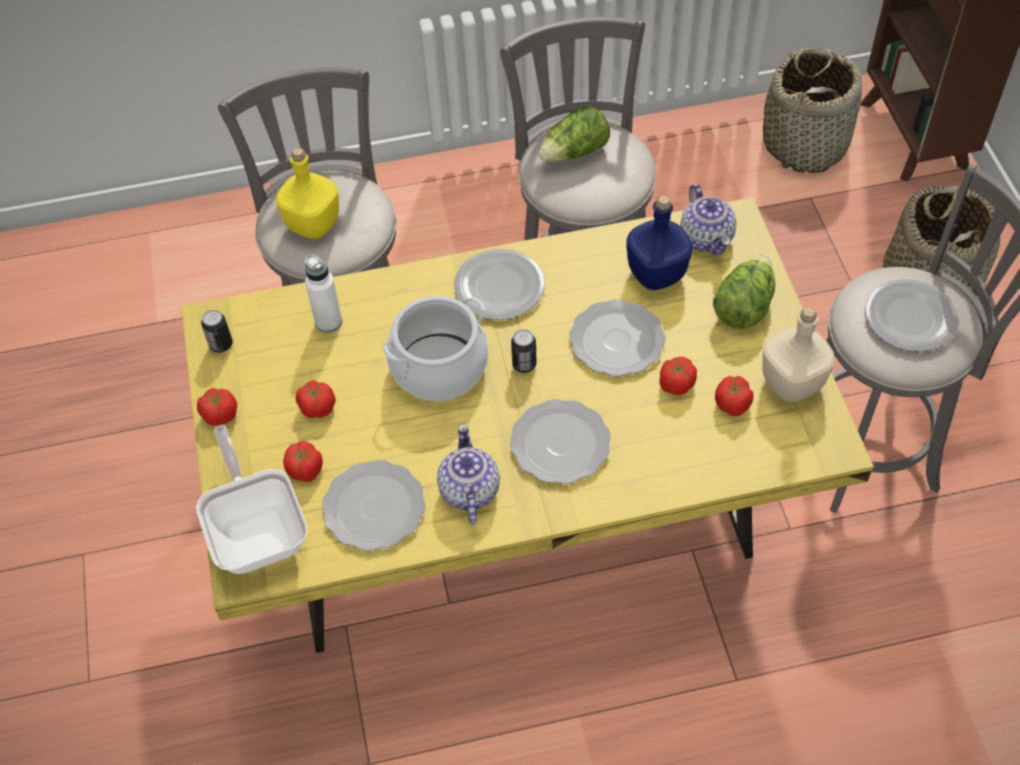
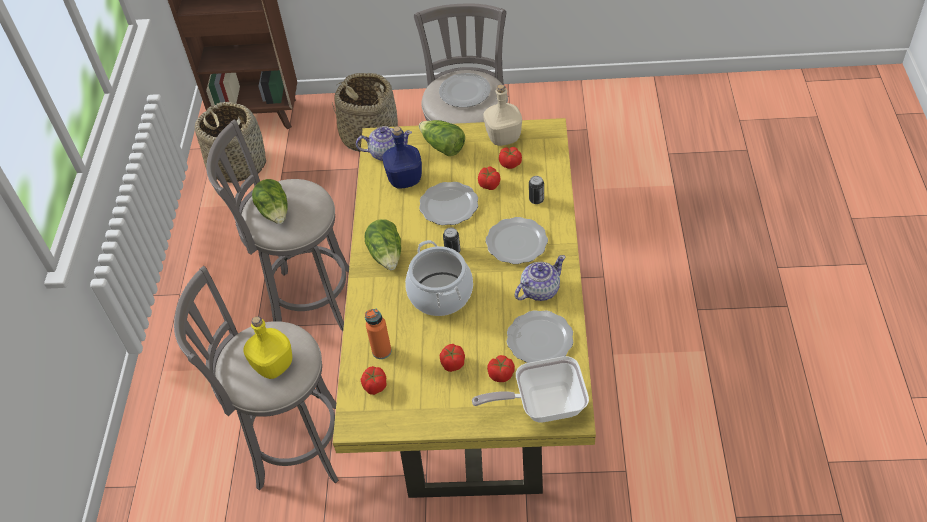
camera: 75 degrees left, 5 degrees down
(220, 415) = (441, 422): tomato -> tomato (375, 386)
(221, 344) = (379, 418): can -> can (536, 200)
(328, 322) = (381, 351): white bottle -> orange bottle
(469, 491) = (539, 290): teapot -> teapot turned 135 degrees clockwise
(500, 287) = (387, 255): plate -> lettuce

